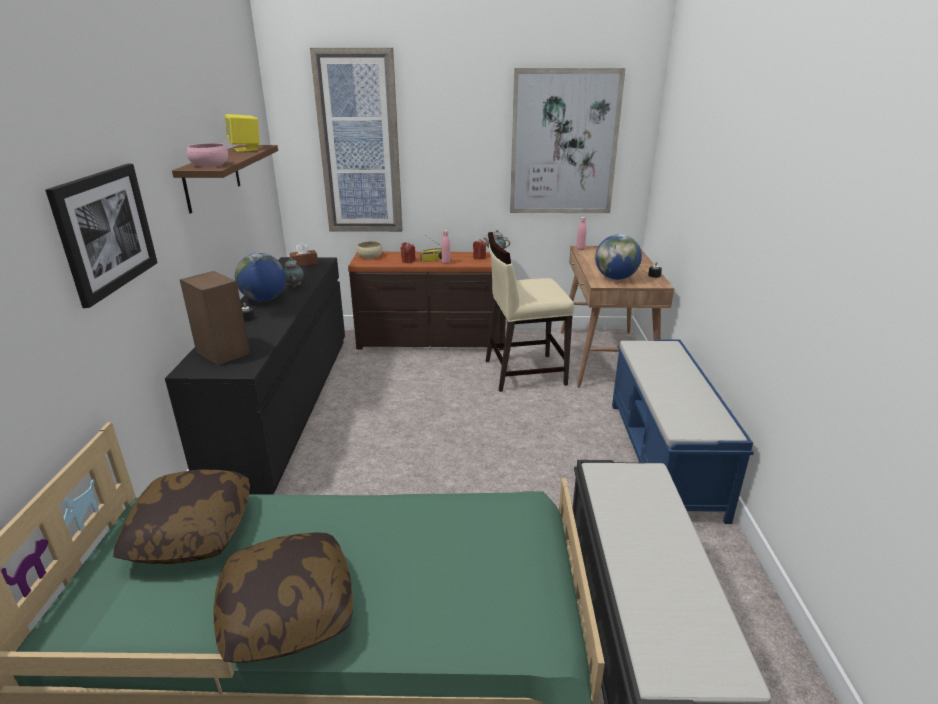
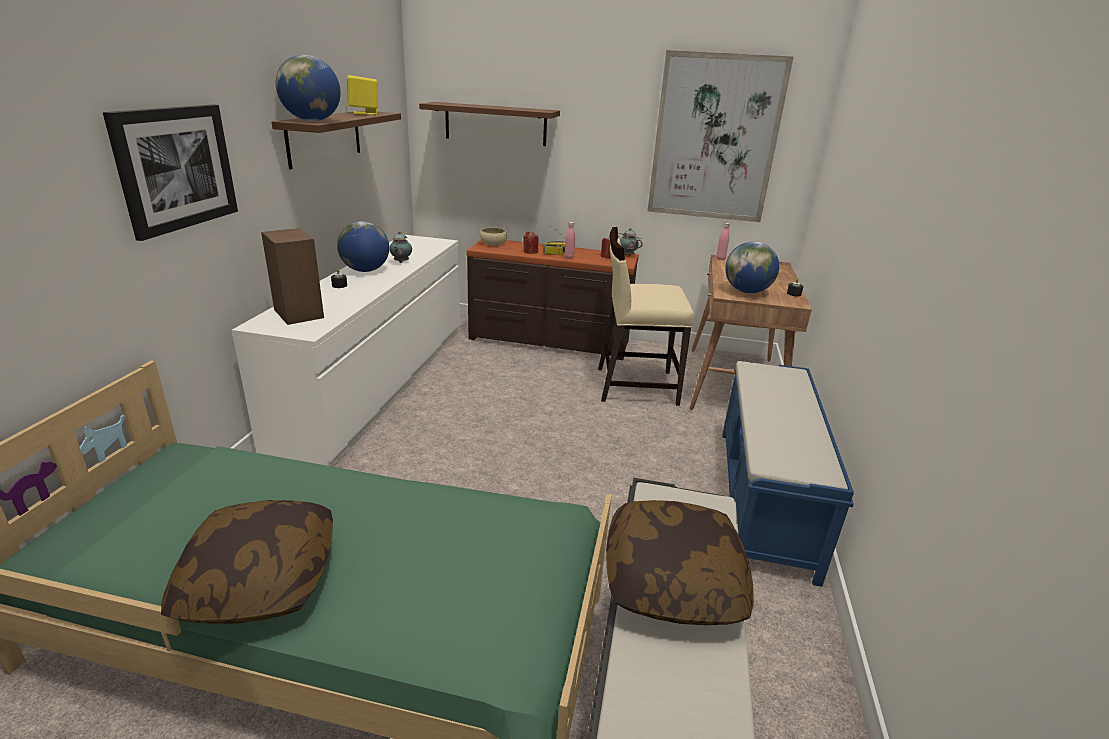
camera: 10 degrees right, 0 degrees up
(191, 532) = (206, 483): pillow -> pillow (672, 580)
(210, 165) = (312, 120): pink bowl -> globe
(285, 403) = (378, 381): black dresser -> white dresser
(304, 263) = (423, 242): brown tissue box -> none
(359, 144) = (495, 124): picture -> brown shelf

